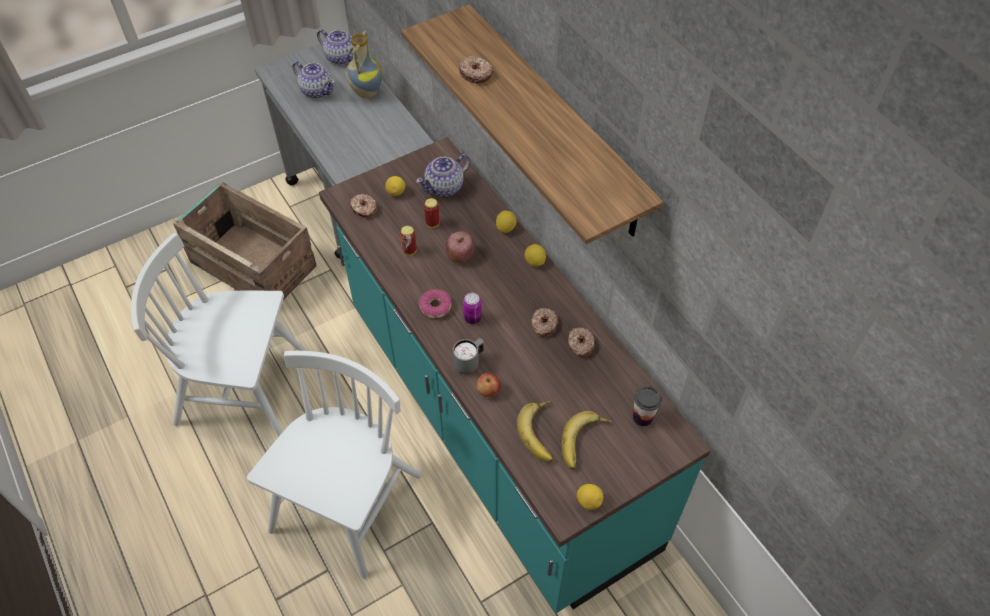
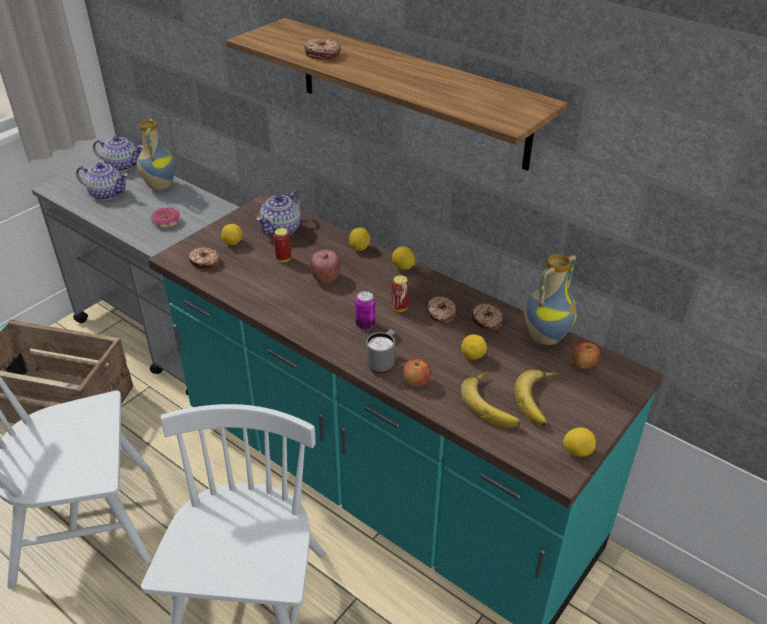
camera: 20 degrees left, 15 degrees down
(409, 251) = (270, 285): can -> can (399, 308)
(435, 307) = (321, 325): donut -> donut (166, 222)
(550, 379) = (473, 356): none -> lemon
(624, 376) = (544, 336): none -> vase
(642, 417) = (583, 364): cup -> apple

